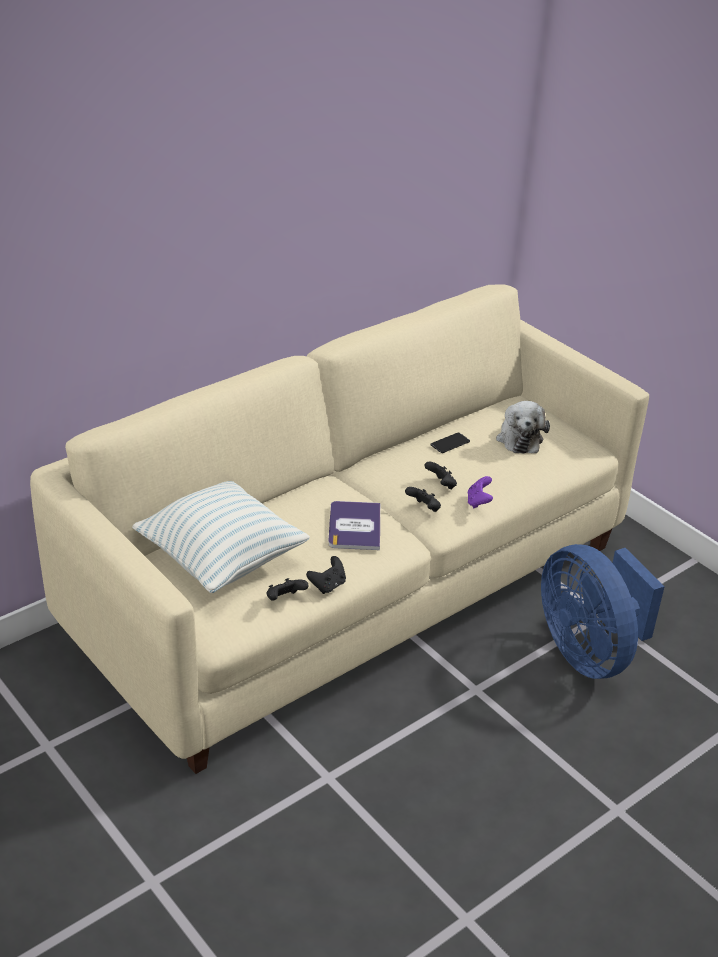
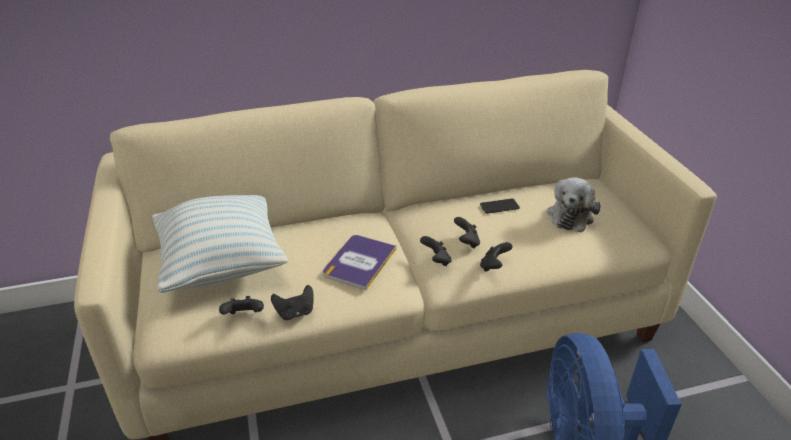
camera: 25 degrees right, 0 degrees up
(478, 502) = (494, 266): purple game controller -> black game controller

